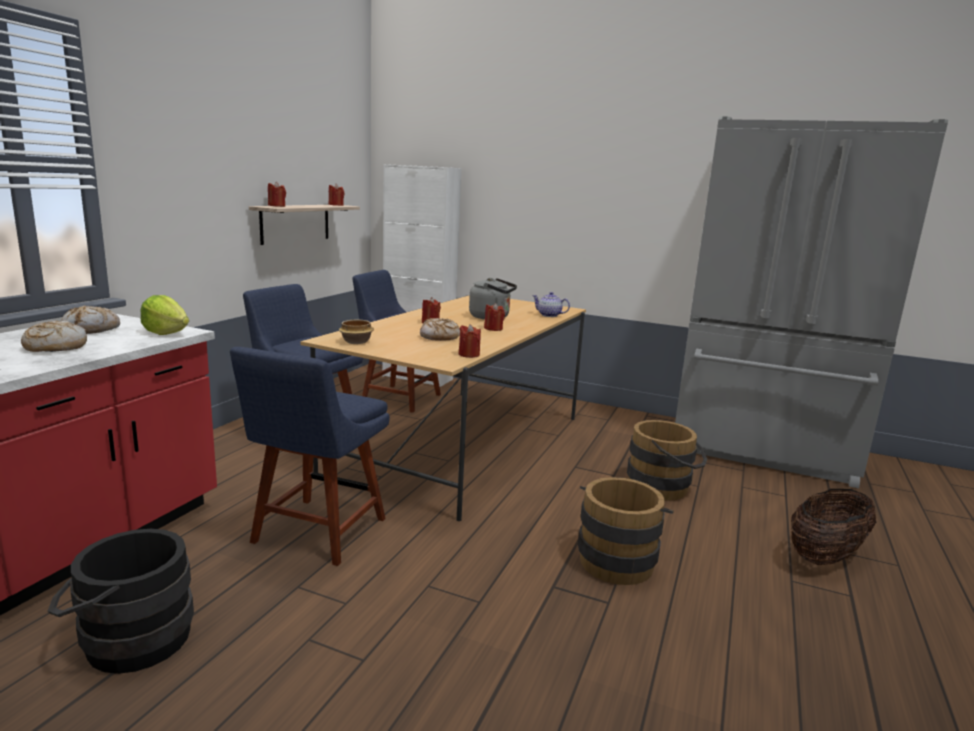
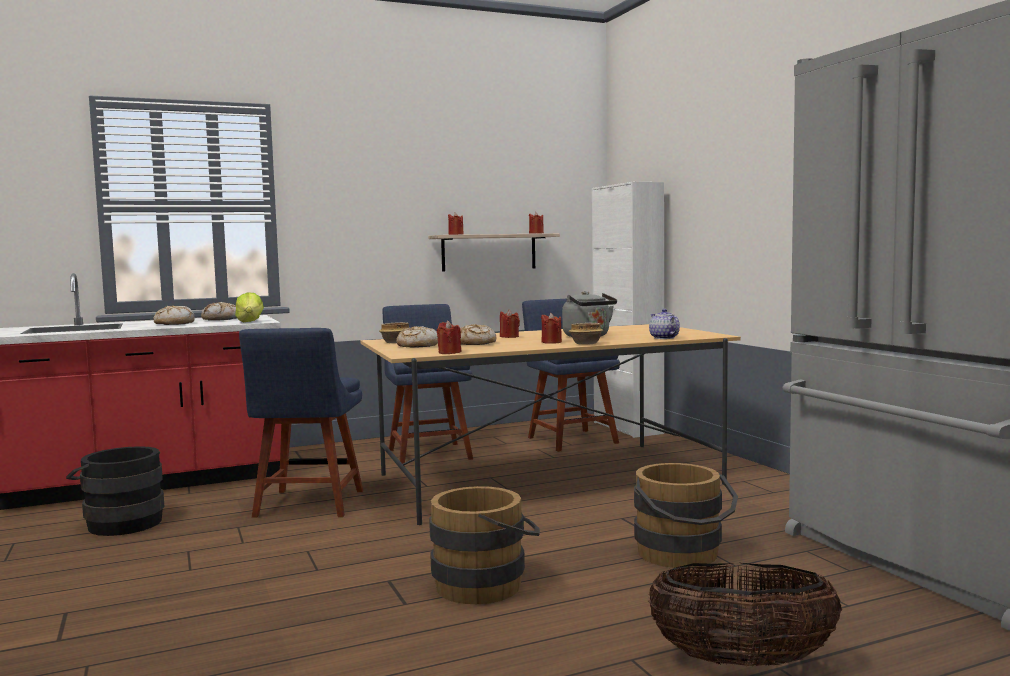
camera: 45 degrees right, 10 degrees down
(316, 533) = (308, 505): blue chair -> blue chair turned 60 degrees counterclockwise
(400, 346) = (417, 346): none -> bread
(525, 328) = (585, 343): none -> bowl

